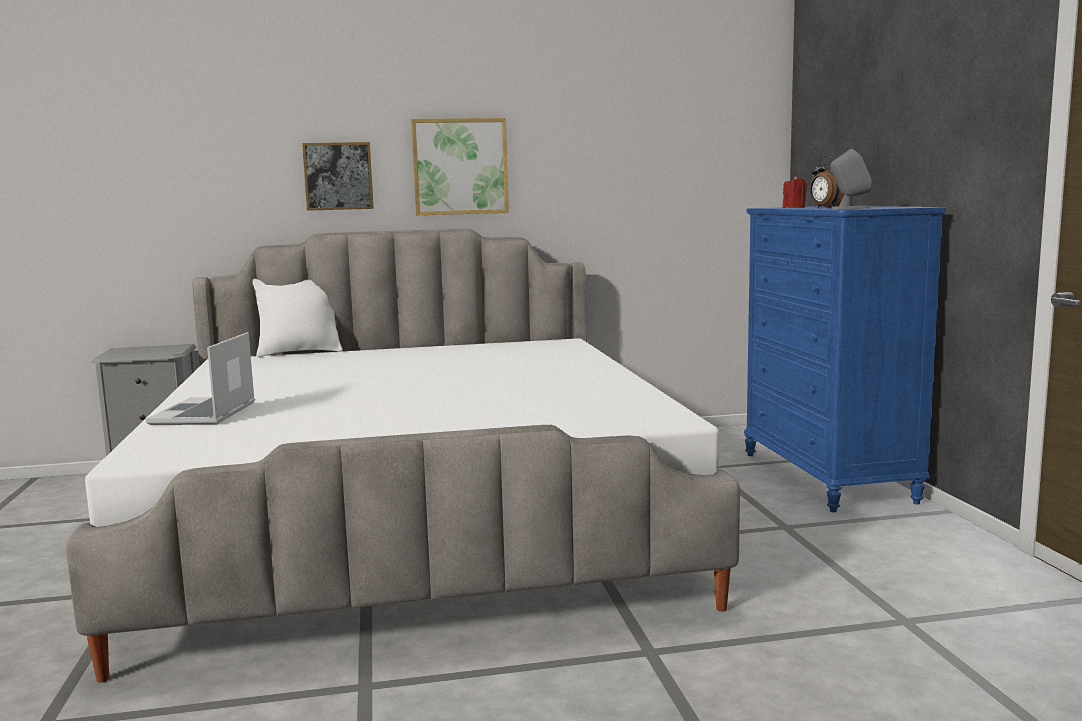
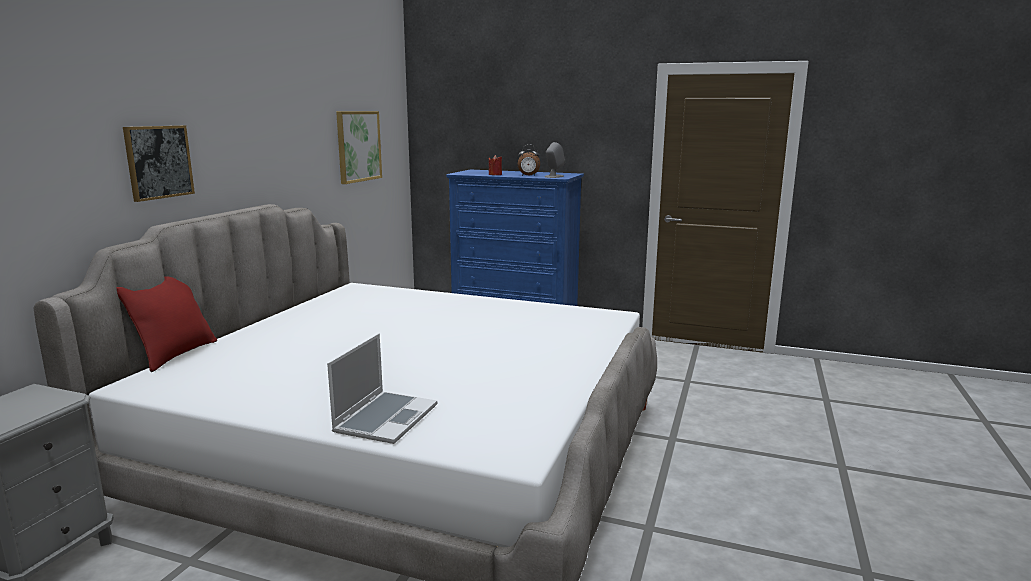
camera: 60 degrees left, 5 degrees up
(204, 414) = (386, 418): laptop -> laptop turned 105 degrees counterclockwise
(300, 352) = (176, 354): white pillow -> red pillow
(460, 167) = (250, 147): picture -> picture (358, 146)

